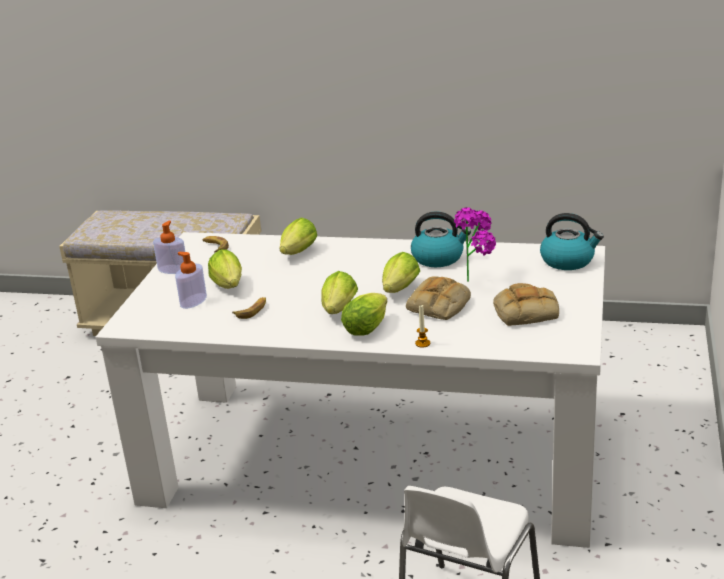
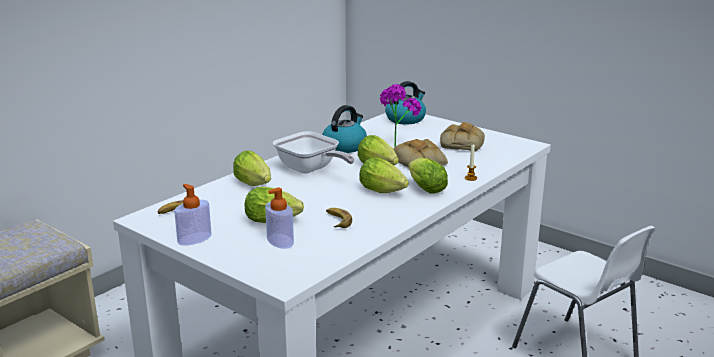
camera: 65 degrees left, 5 degrees down
(358, 263) = (310, 169): none -> frying pan

